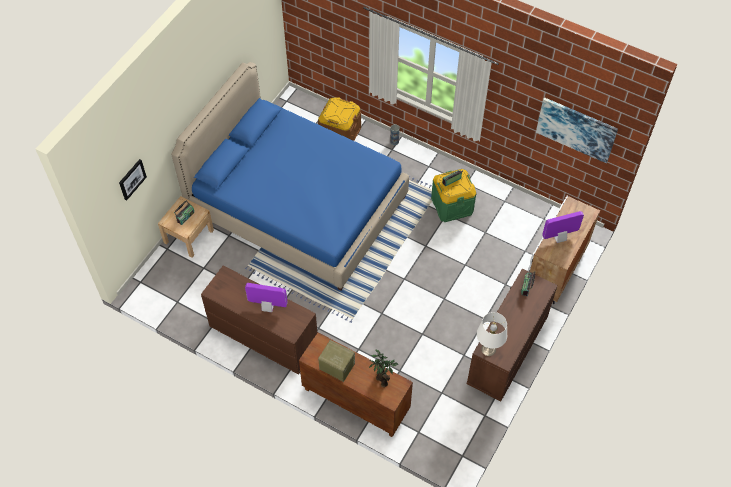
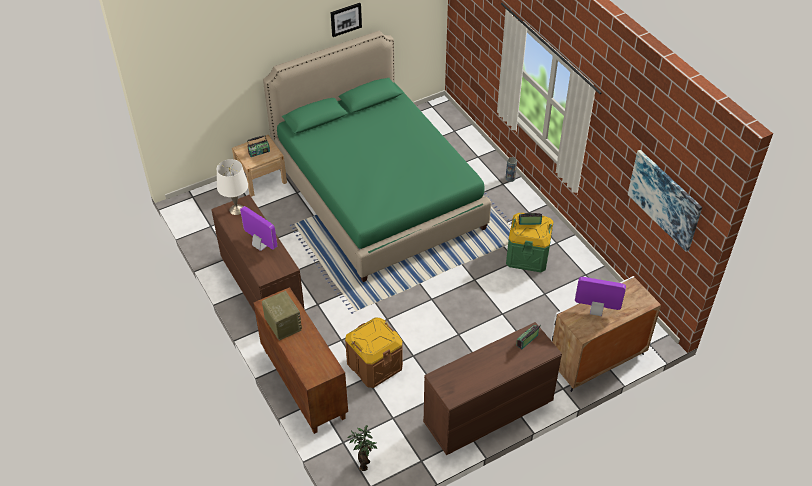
camera: 30 degrees right, 10 degrees down
(132, 179) = (206, 78): picture -> picture (345, 19)
(297, 205) = (377, 194): blue bed -> green bed
(340, 134) = (462, 152): brown storage box -> brown storage box (375, 365)
(381, 379) = (317, 355): potted plant -> potted plant (364, 462)
(488, 349) = (443, 379): white table lamp -> white table lamp (236, 209)

